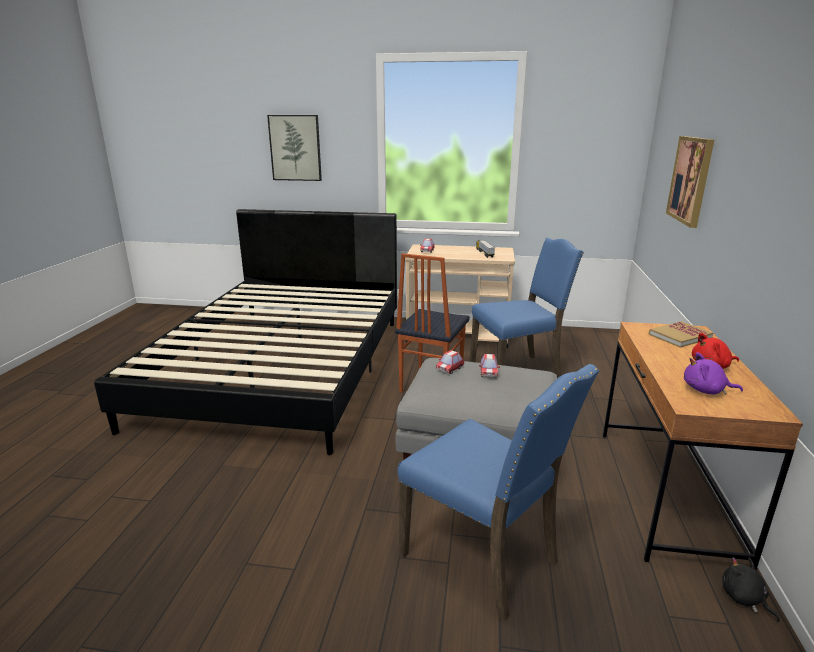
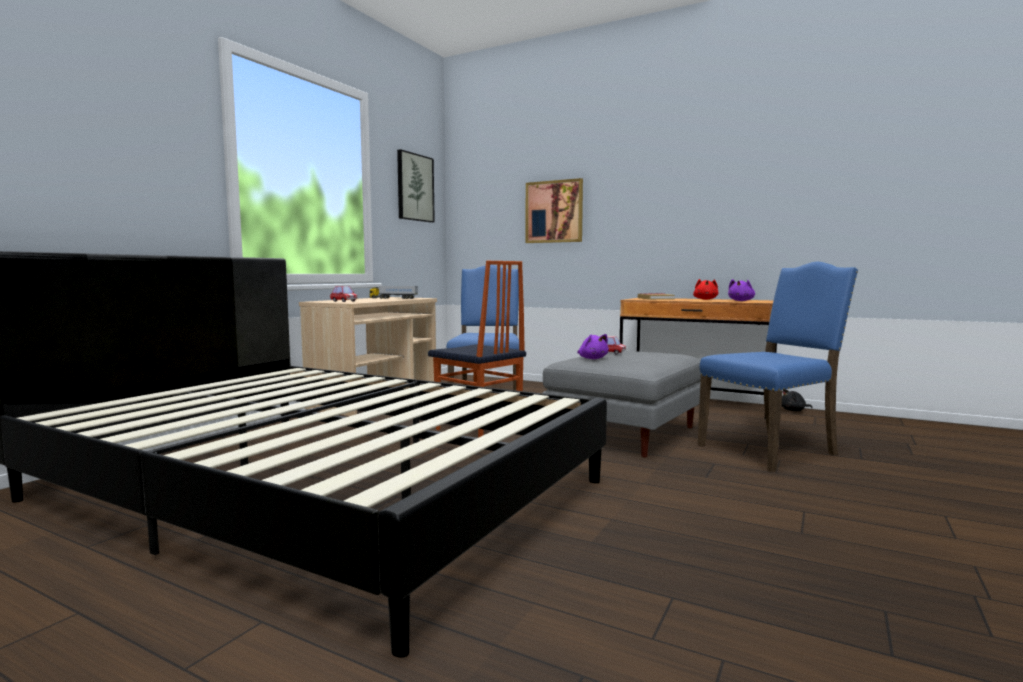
camera: 70 degrees left, 15 degrees down
(295, 148) = (86, 145): picture -> picture (414, 187)
(450, 369) = (592, 358): toy car -> purple plush toy

